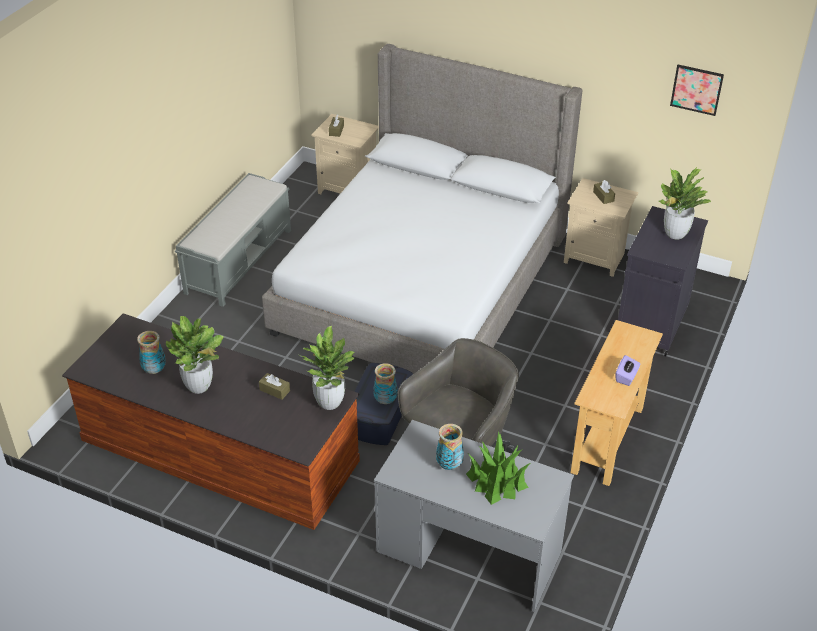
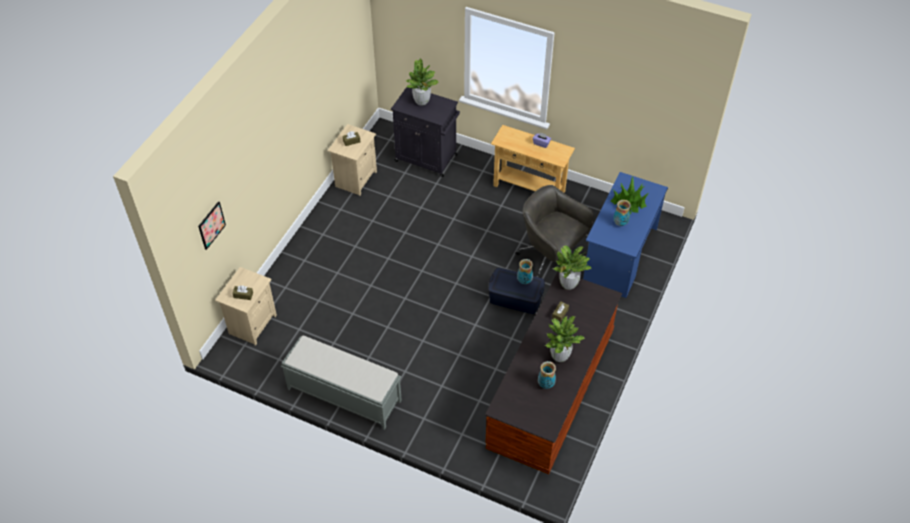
camera: 90 degrees left, 10 degrees up
(423, 284) = (380, 275): bed -> none
(468, 551) = (620, 255): grey desk -> blue desk
(696, 89) = (349, 40): picture -> picture (211, 225)

